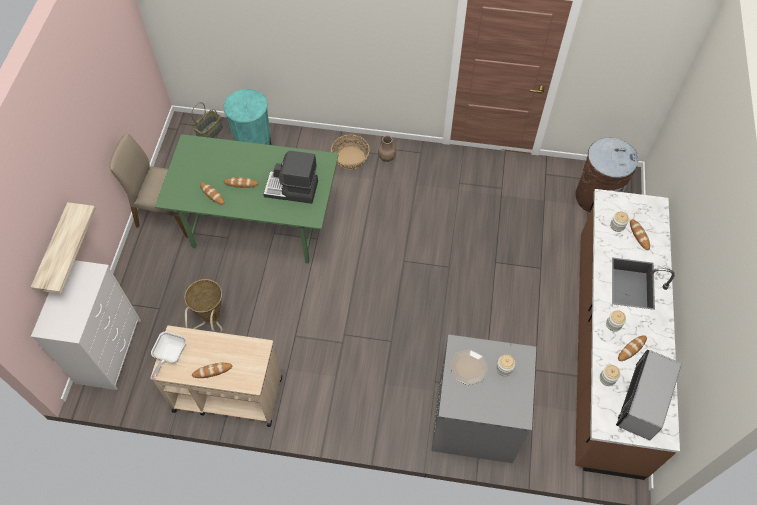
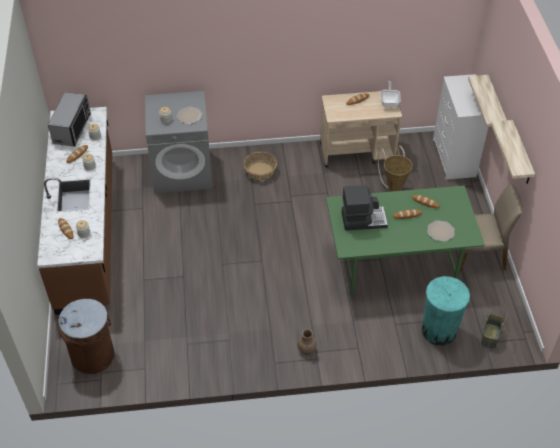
camera: 165 degrees right, 10 degrees down
(87, 153) = (521, 154): none -> shelf
(216, 157) = (440, 231): none -> plate
(350, 158) = (342, 341): basket -> basket (260, 171)

